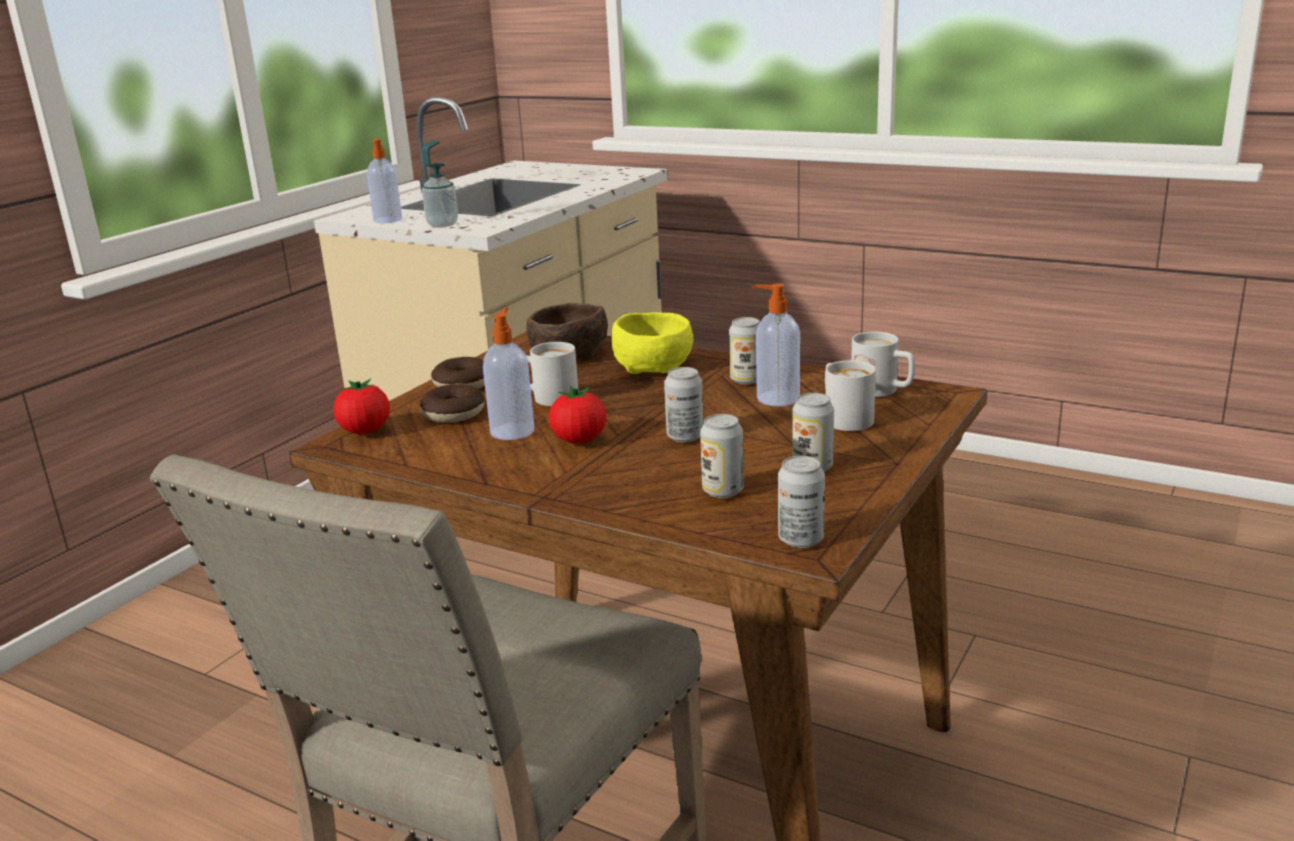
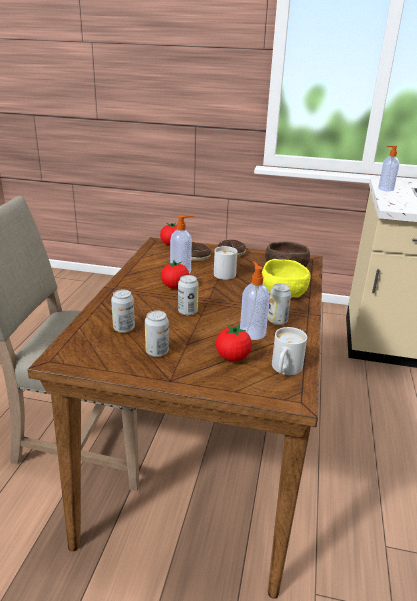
camera: 70 degrees right, 5 degrees up
(442, 224) = (391, 199): soap dispenser -> none
(801, 539) = (70, 354): can -> none
(843, 417) = (232, 357): white mug -> tomato

